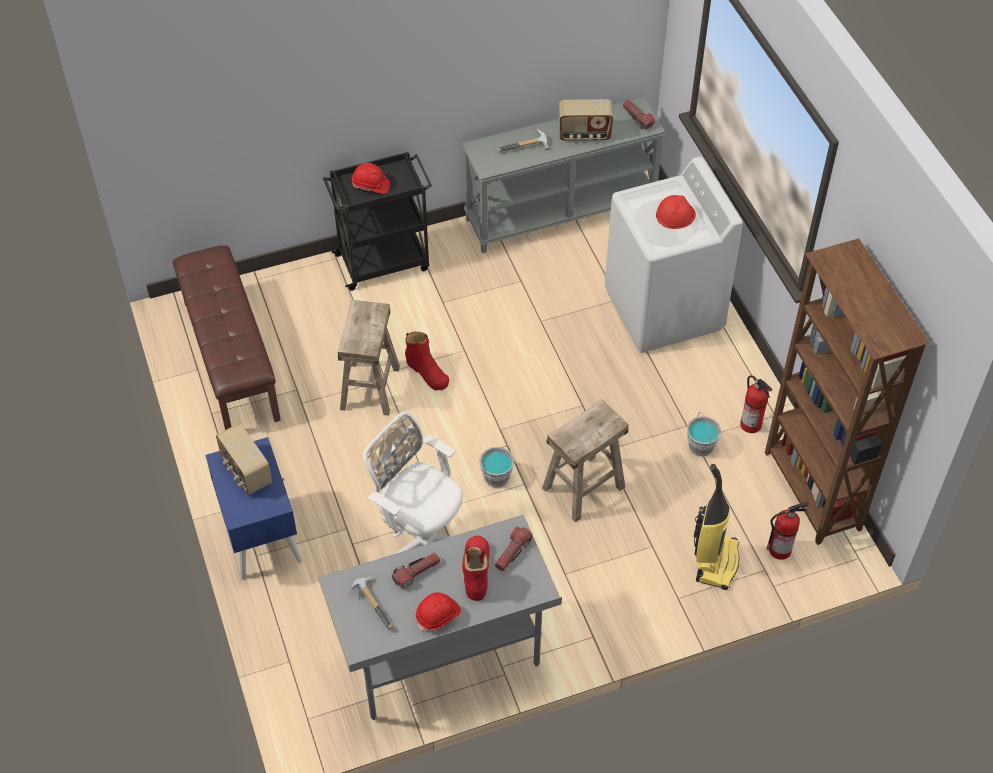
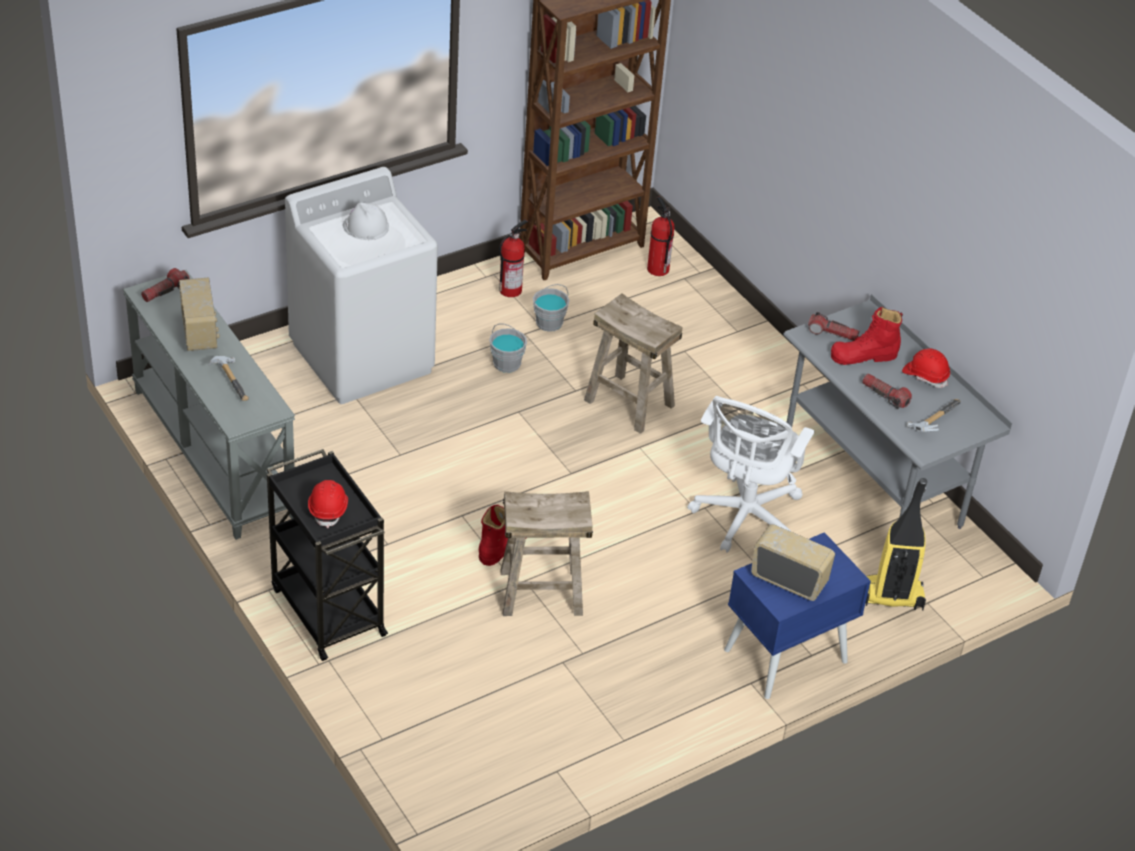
camera: 105 degrees left, 10 degrees down
(230, 359) = (531, 739): brown bench -> none
(246, 472) = (789, 580): radio -> radio turned 105 degrees counterclockwise
(496, 477) = (637, 469): grey bucket -> grey bucket (507, 363)
(675, 214) = (365, 226): red hard hat -> white hard hat
(715, 561) = (686, 309): vacuum cleaner -> vacuum cleaner (888, 597)

